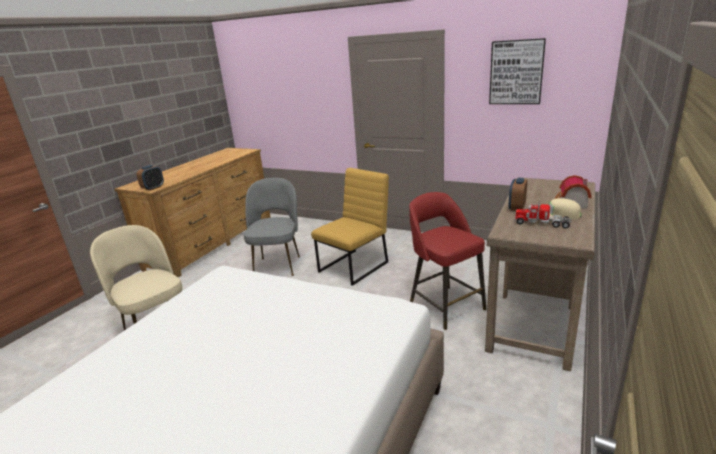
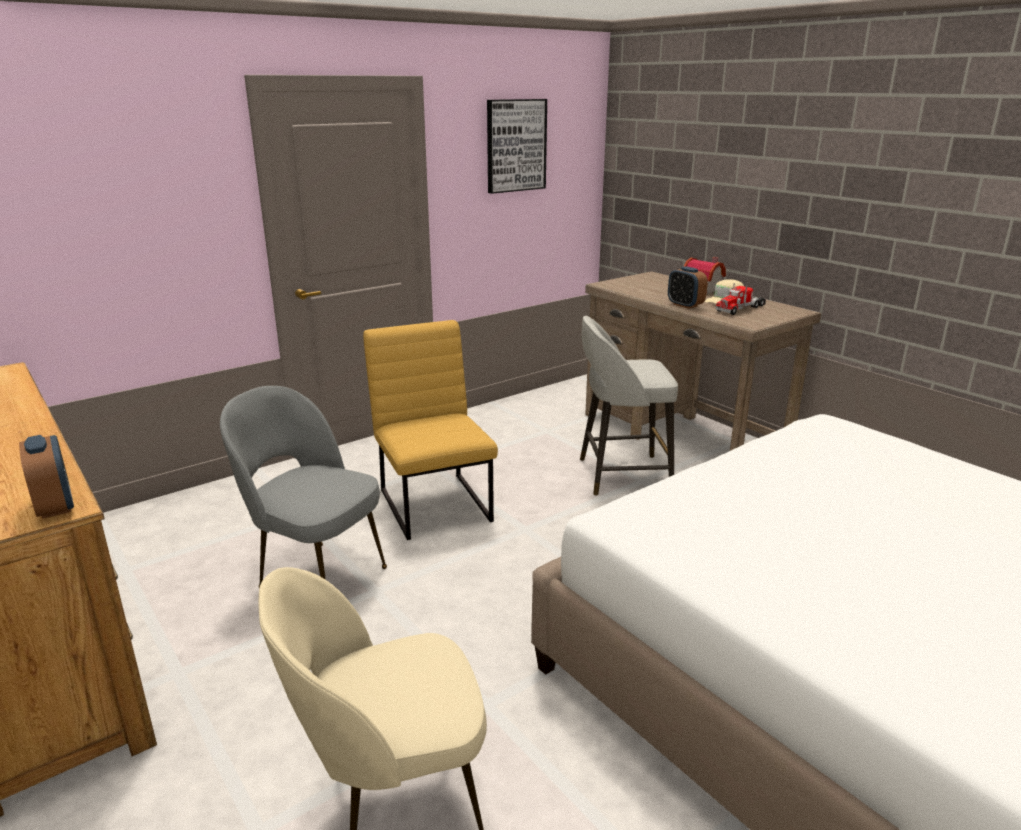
camera: 65 degrees left, 0 degrees up
(445, 306) = (621, 475): red stool -> grey stool

